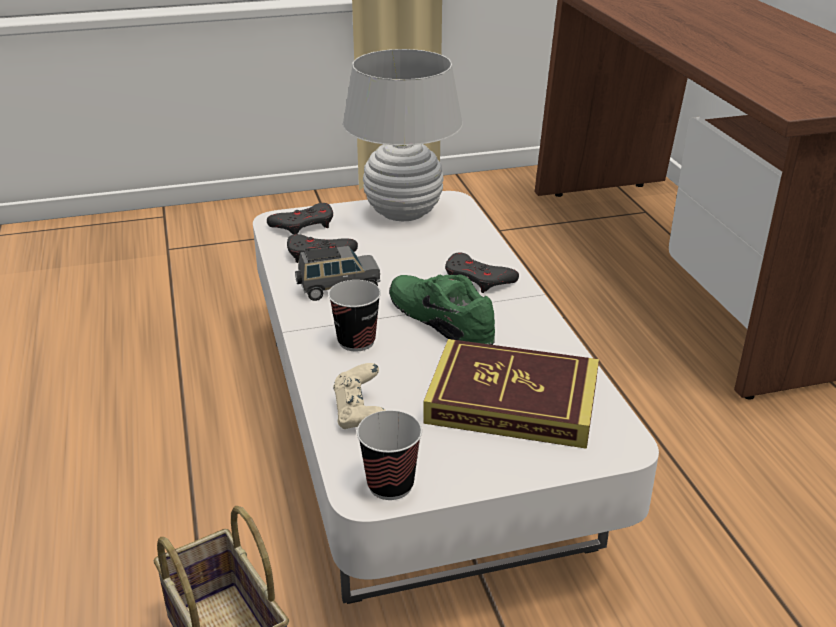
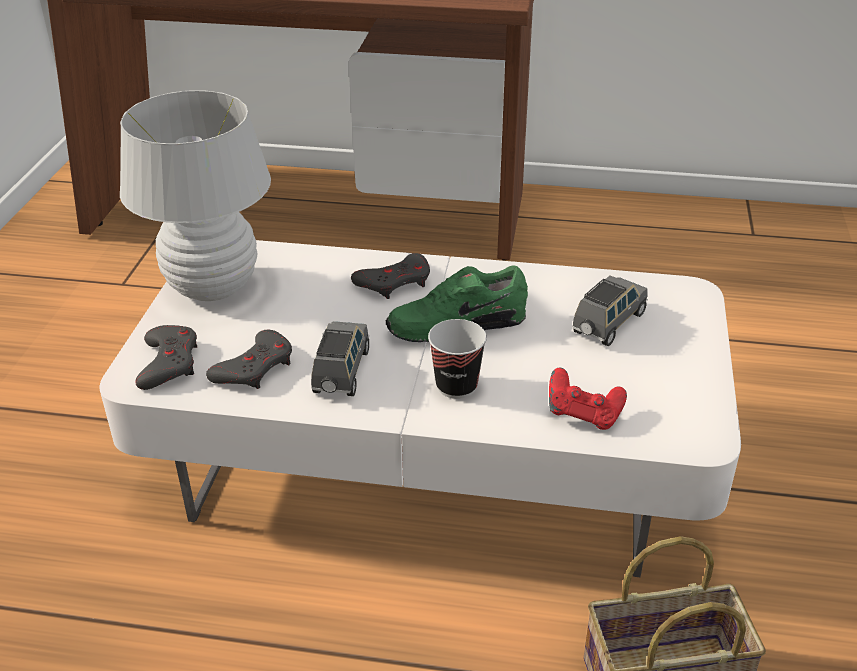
camera: 65 degrees left, 5 degrees up
(360, 414) = (583, 415): beige game controller -> red game controller
(390, 485) = (697, 423): cup -> none
(512, 401) = (608, 324): book -> grey toy car

